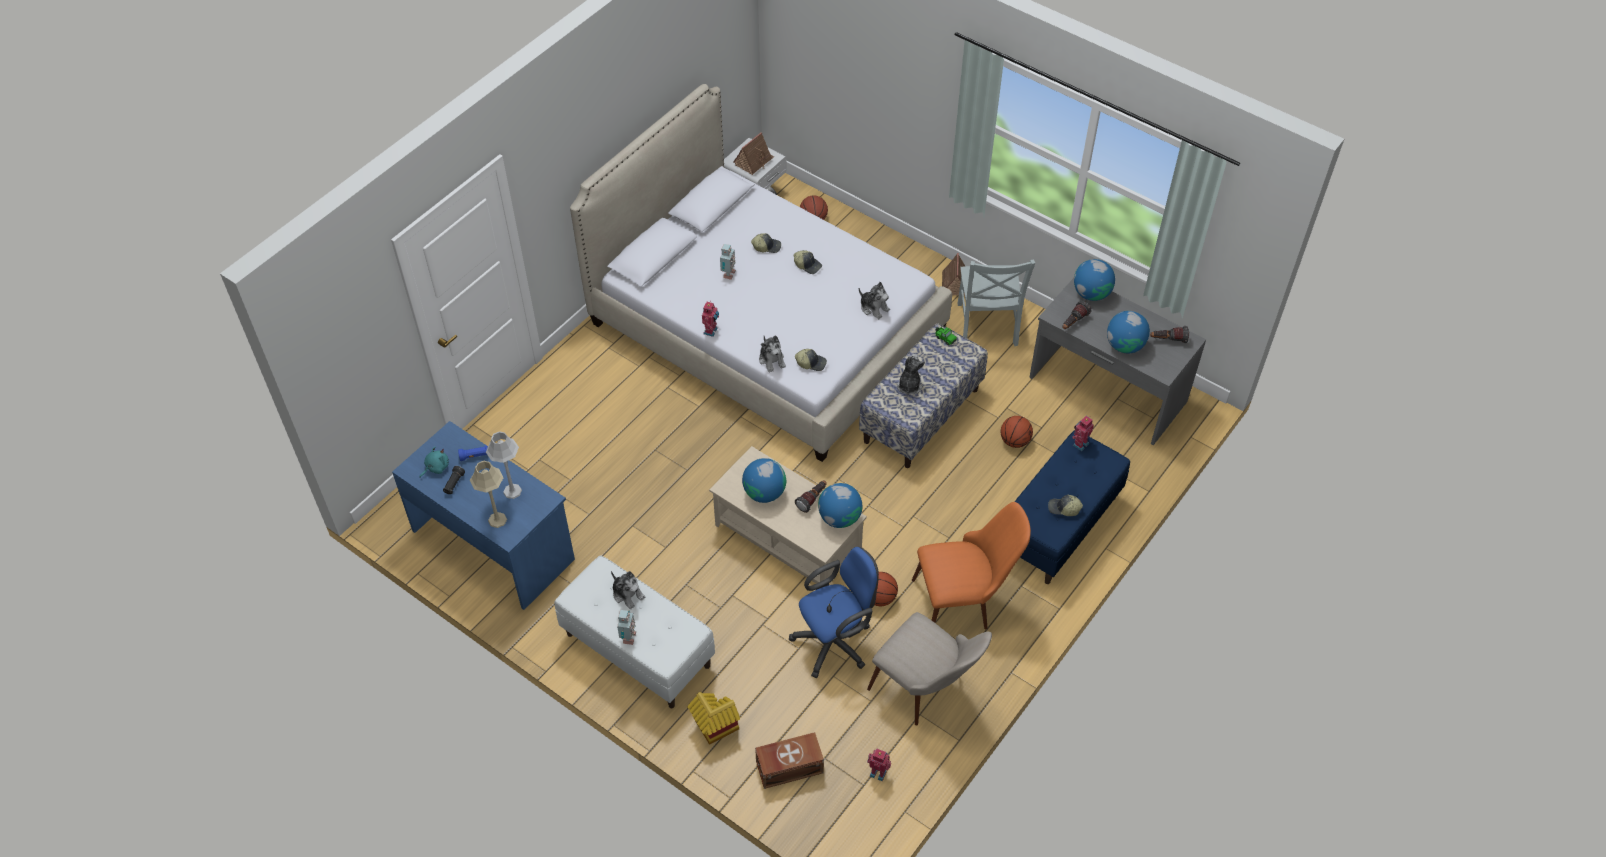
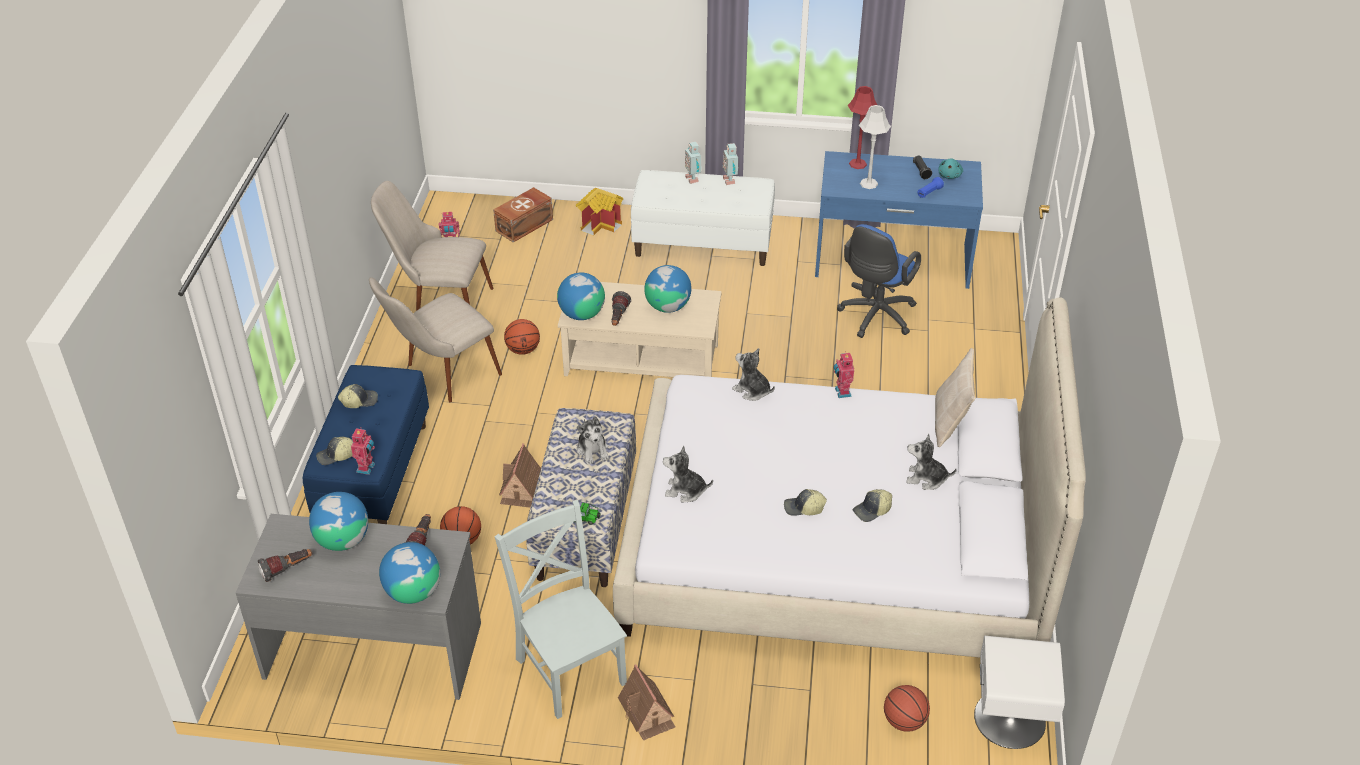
camera: 150 degrees right, 10 degrees down
(497, 520) = (858, 164): beige table lamp -> red table lamp
(628, 594) = (719, 201): plush toy -> plush toy (926, 478)
(661, 279) = (950, 423): none -> beige pillow
(728, 274) = (884, 458): toy robot -> toy robot (730, 180)
(754, 161) = (1018, 662): toy house -> toy house (520, 488)
(811, 363) = (707, 401): cap -> cap (336, 456)
(836, 641) = (541, 307): blue office chair -> blue office chair (875, 317)
(964, 601) = (441, 376): orange chair -> beige chair

